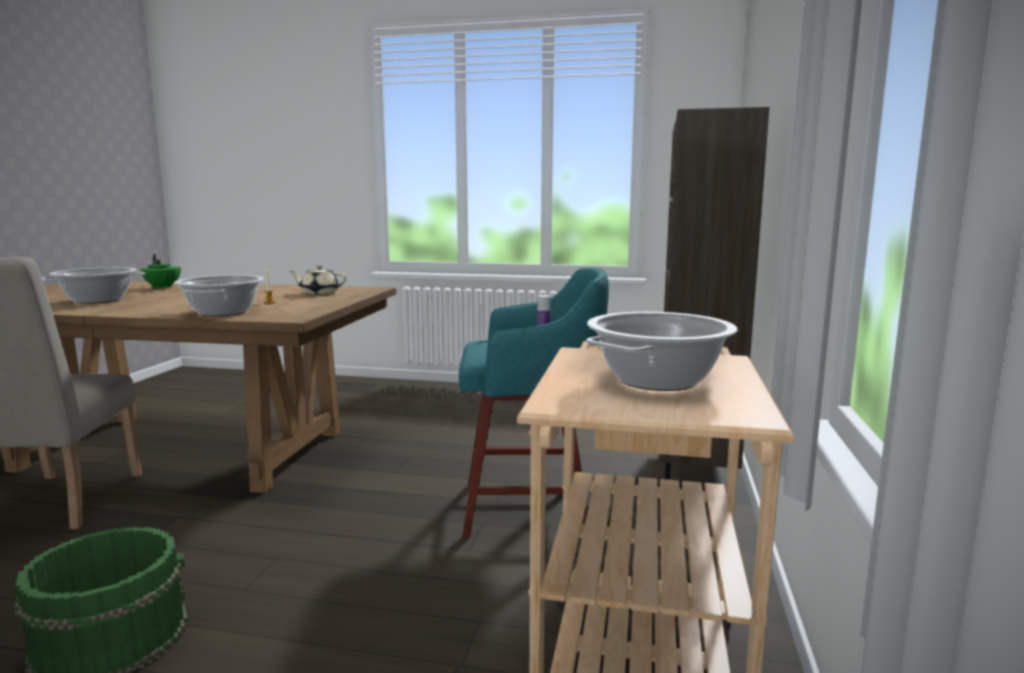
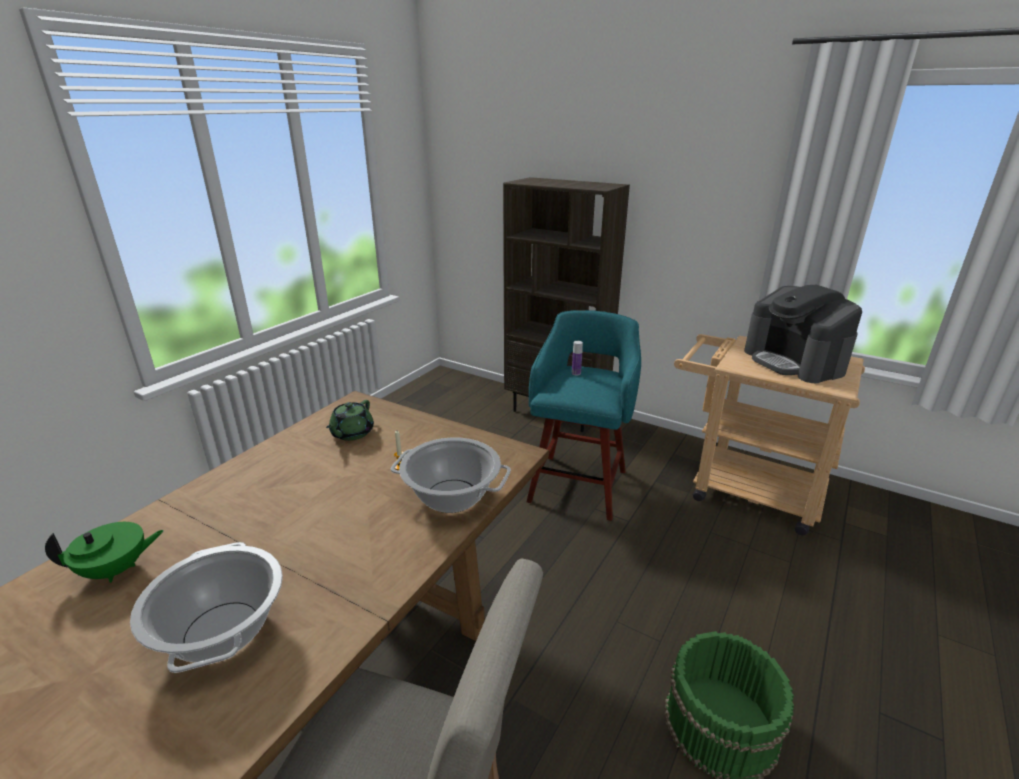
camera: 70 degrees left, 15 degrees up
(319, 293) = (351, 433): beige teapot -> green teapot
(658, 380) = (794, 362): cooking pot -> coffee machine

